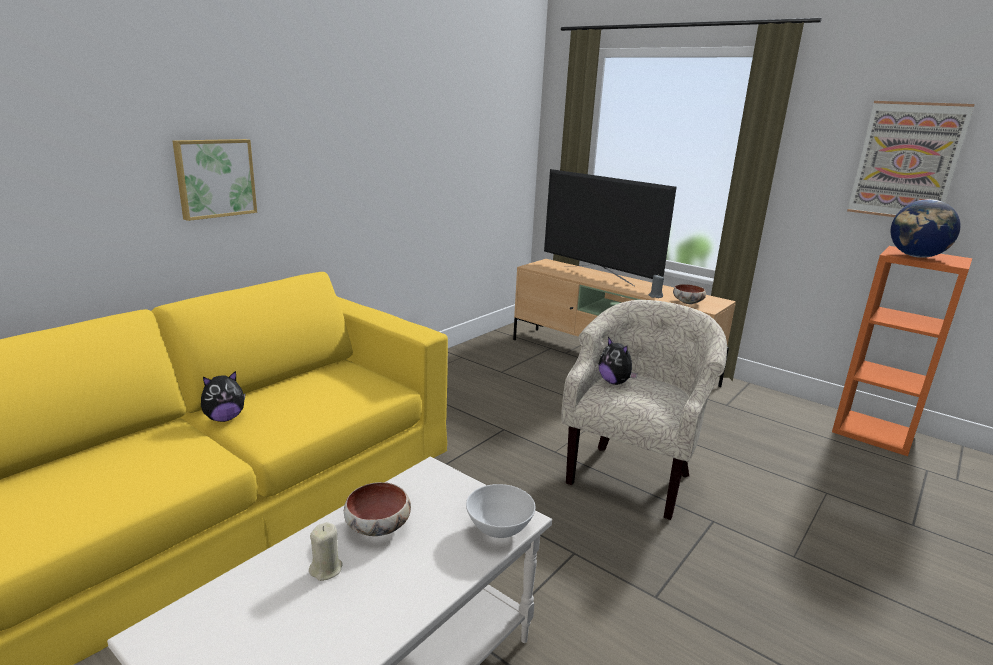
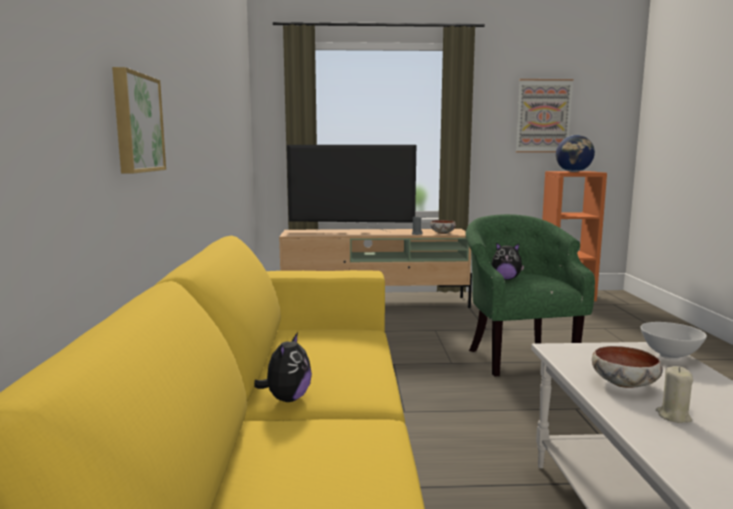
camera: 40 degrees left, 10 degrees down
(632, 476) = (516, 357): beige armchair -> green armchair

